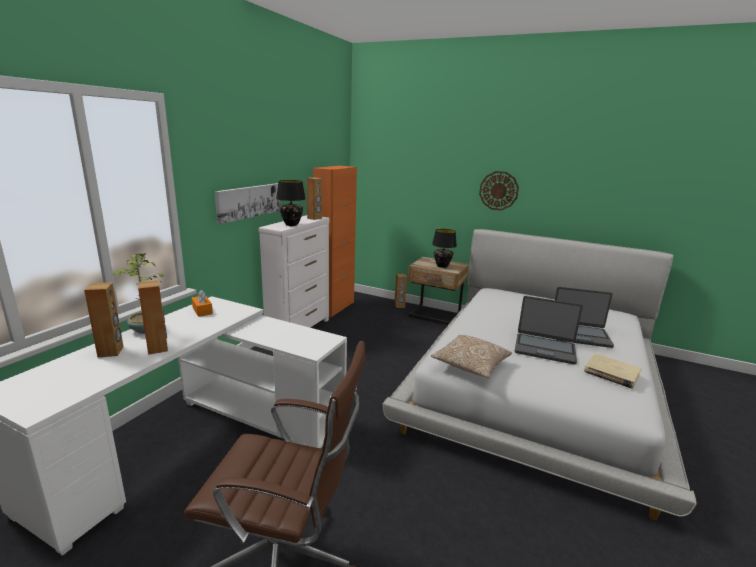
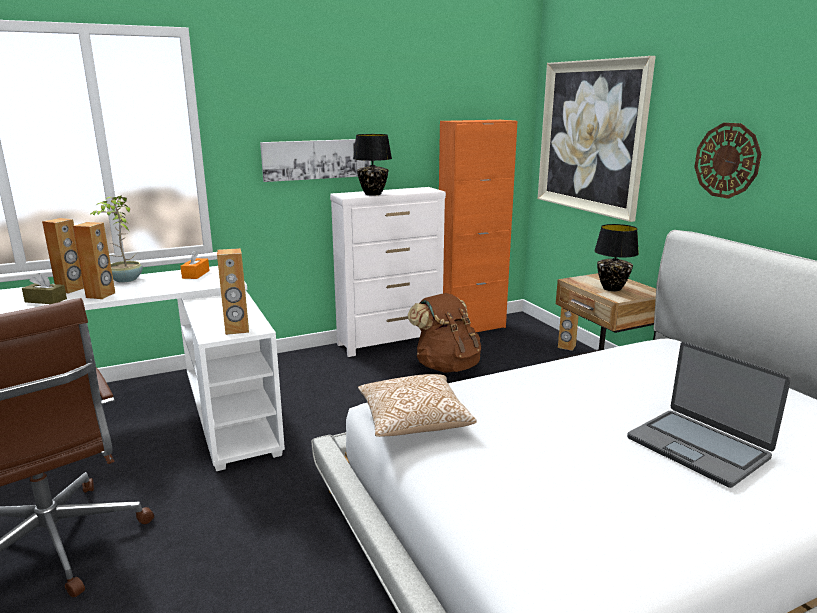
camera: 40 degrees right, 0 degrees up
(110, 368) = (46, 300): none -> brown tissue box
(314, 218) = (422, 190): brown speaker -> brown speaker (237, 330)
(355, 335) = (446, 366): none -> brown backpack
(401, 176) = (591, 137): none -> picture
(544, 349) = (577, 442): laptop -> none
(611, 373) = (633, 520): beige book -> none

